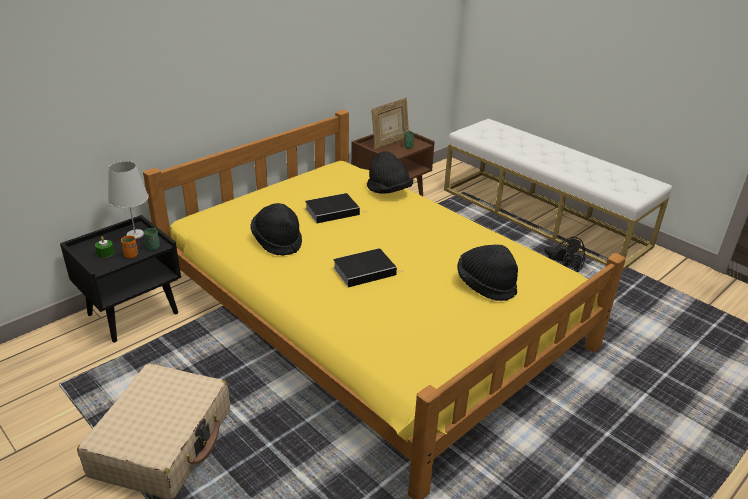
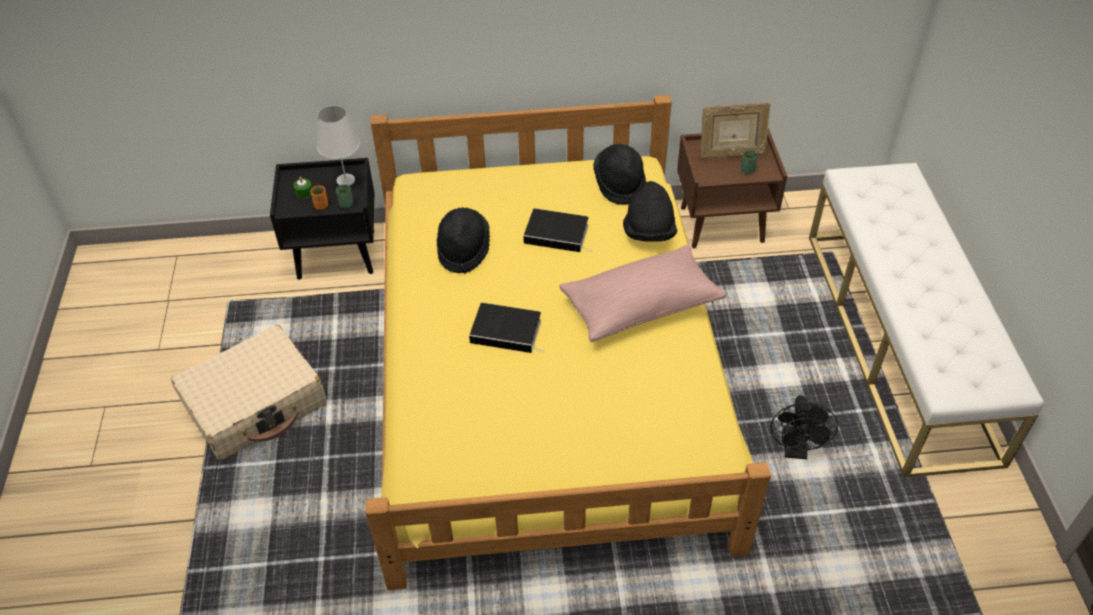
camera: 40 degrees right, 15 degrees up
(431, 226) = (640, 306): none -> pink pillow
(485, 285) = (608, 416): black hat -> black hat (619, 184)

